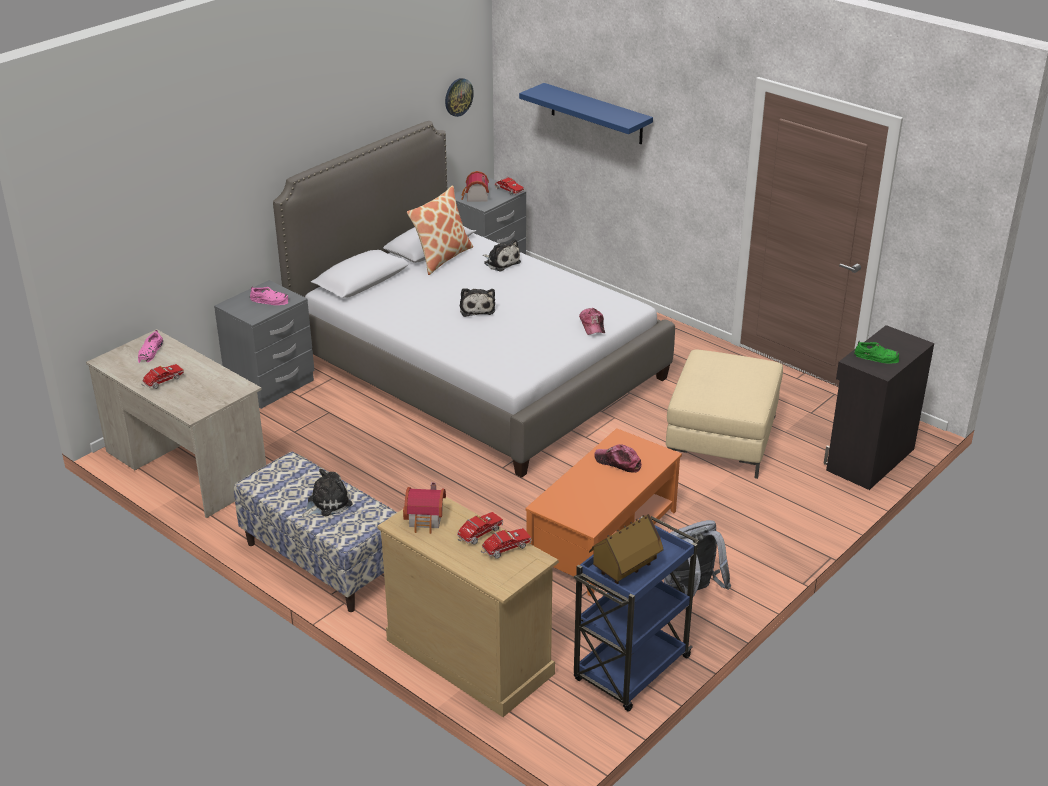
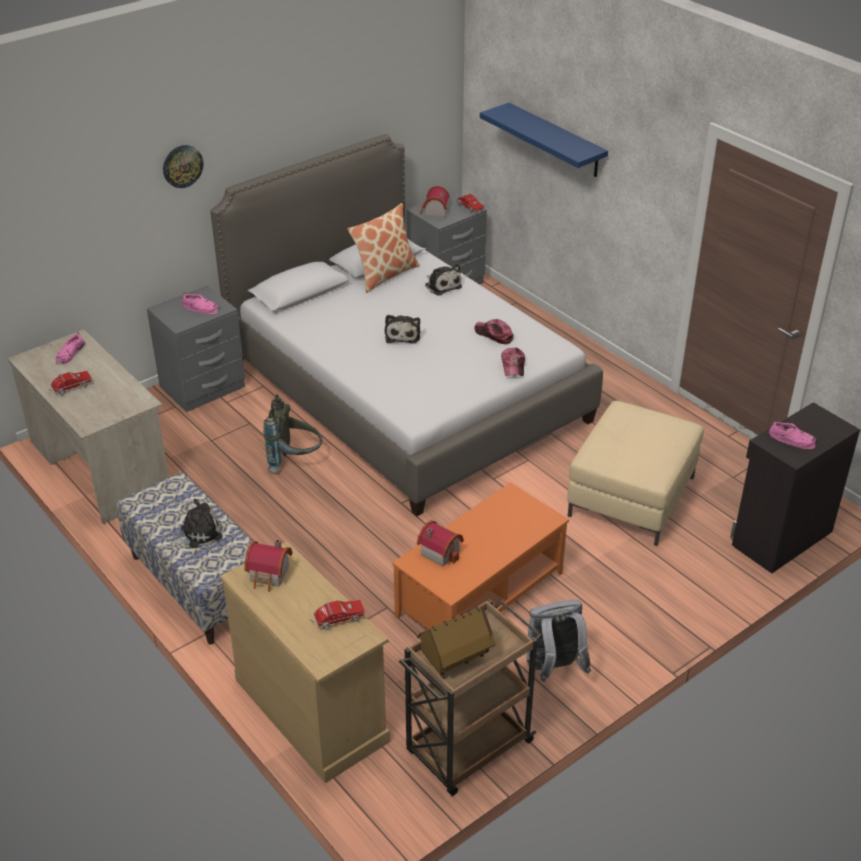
camera: 10 degrees right, 5 degrees up
(385, 441) = (295, 461): none -> grey backpack
(458, 97) = (423, 110): wall clock -> wall clock (182, 166)
(478, 534) = (316, 599): toy truck -> none
(569, 493) = (440, 551): none -> toy house
(618, 462) = (500, 522): cap -> cap (494, 335)
(630, 670) = (468, 748): blue cart -> brown cart
(876, 357) = (792, 439): green shoe -> pink shoe

